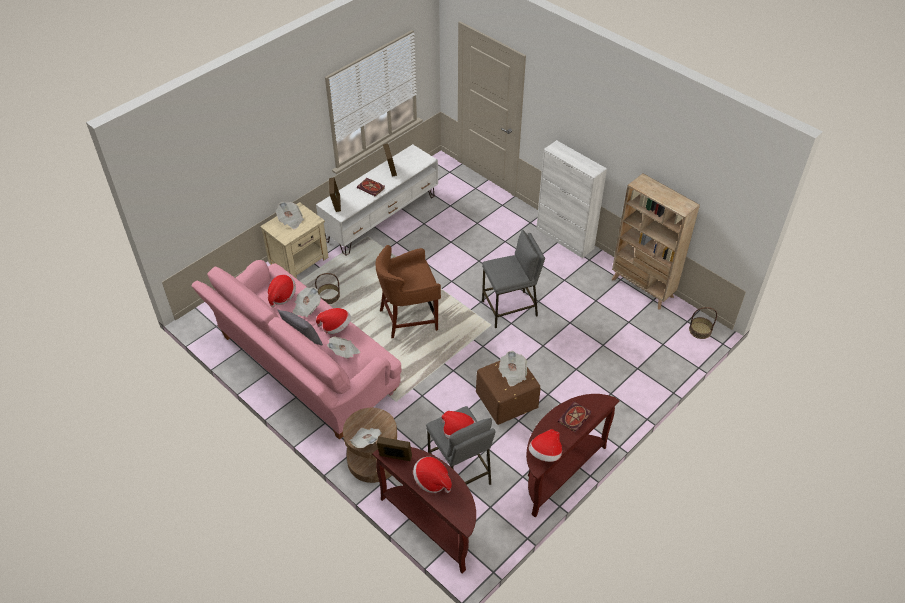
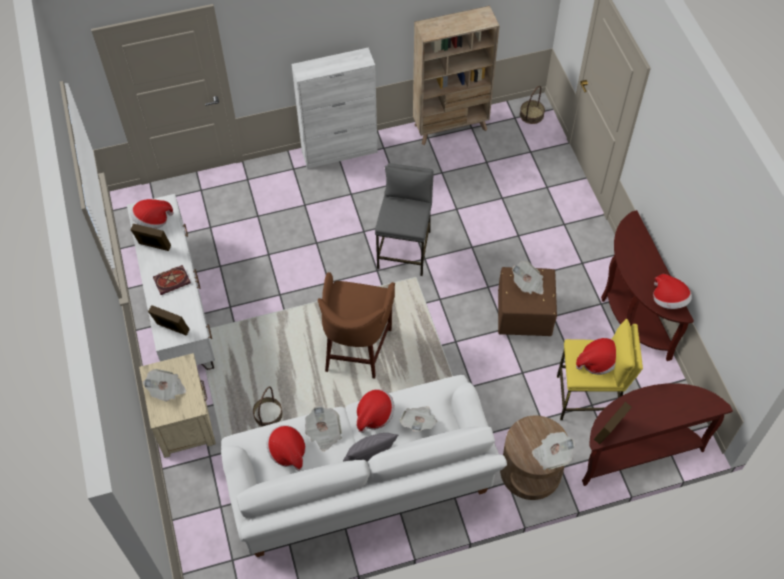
camera: 60 degrees left, 10 degrees up
(304, 368) = (362, 486): pink sofa -> white sofa
(432, 481) = (654, 411): hat -> hat (152, 220)
(459, 473) = (588, 398): grey stool -> yellow stool
(574, 418) = (640, 256): book -> none

